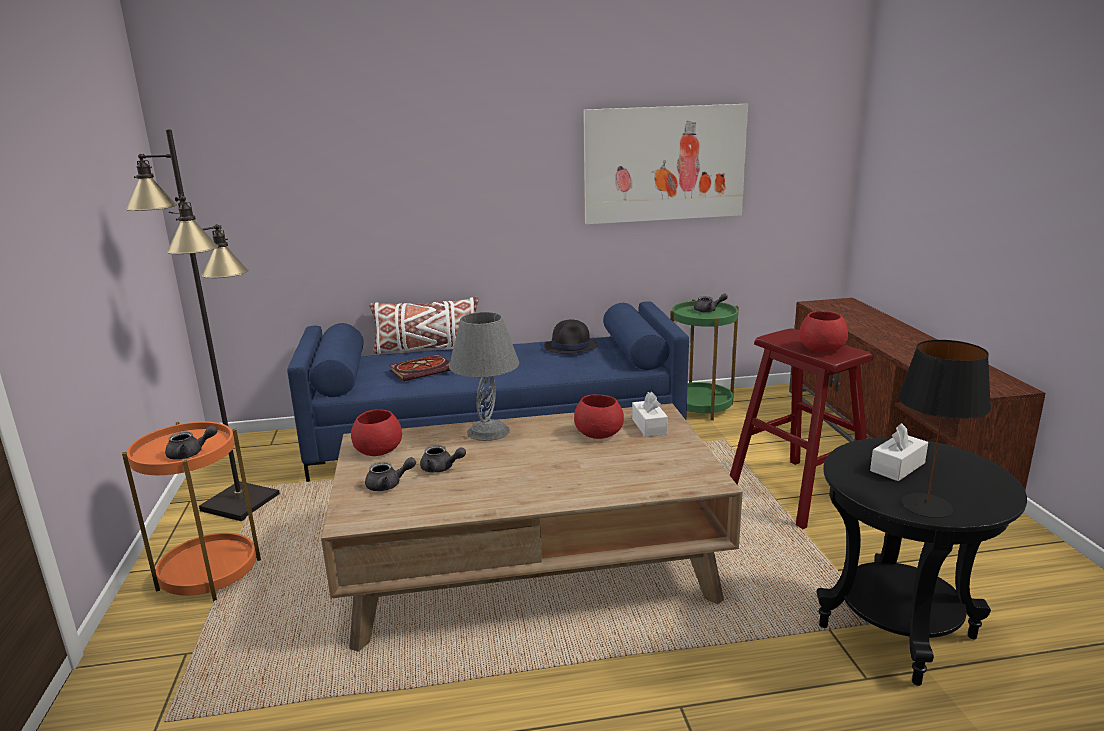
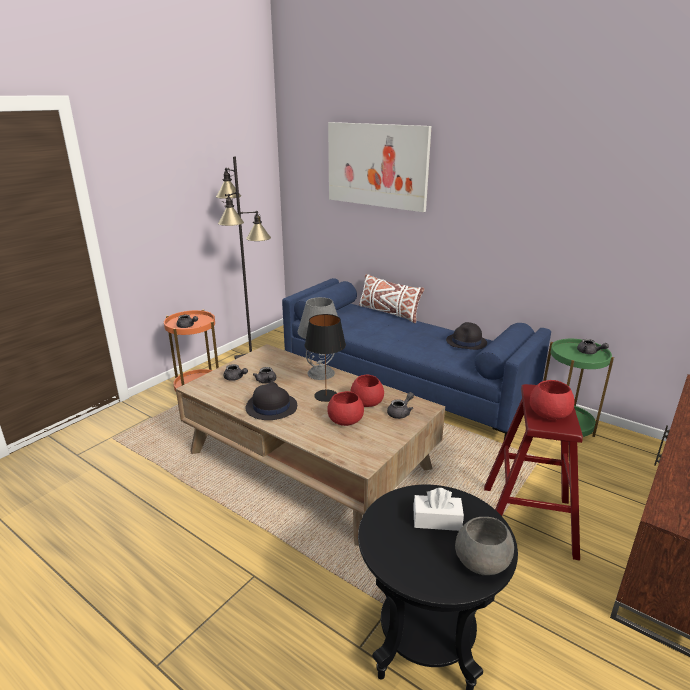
camera: 45 degrees right, 5 degrees up
(377, 450) = (262, 359): red bowl -> red bowl (344, 420)
(423, 370) = (362, 324): book -> none
(507, 488) = (271, 407): none -> black hat
(649, 426) = (400, 413): white tissue box -> grey teapot
(664, 164) = (583, 220): picture -> picture (377, 165)
(927, 505) = (393, 553): black table lamp -> black table lamp (326, 396)
(976, 471) = (483, 560): none -> grey bowl

